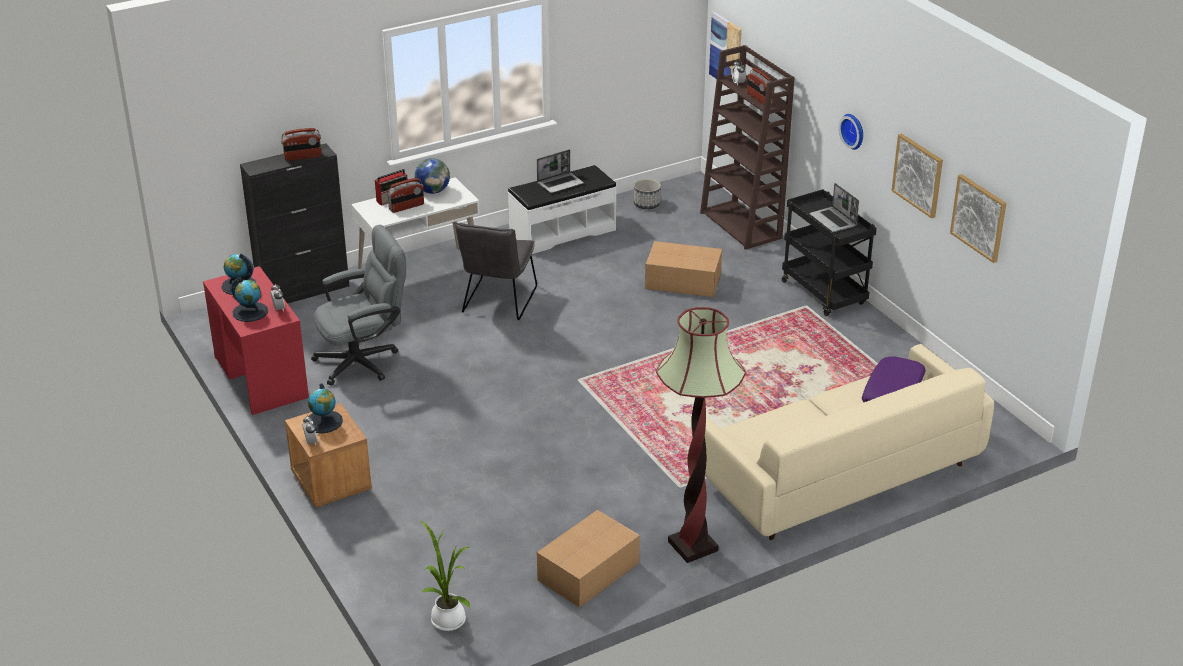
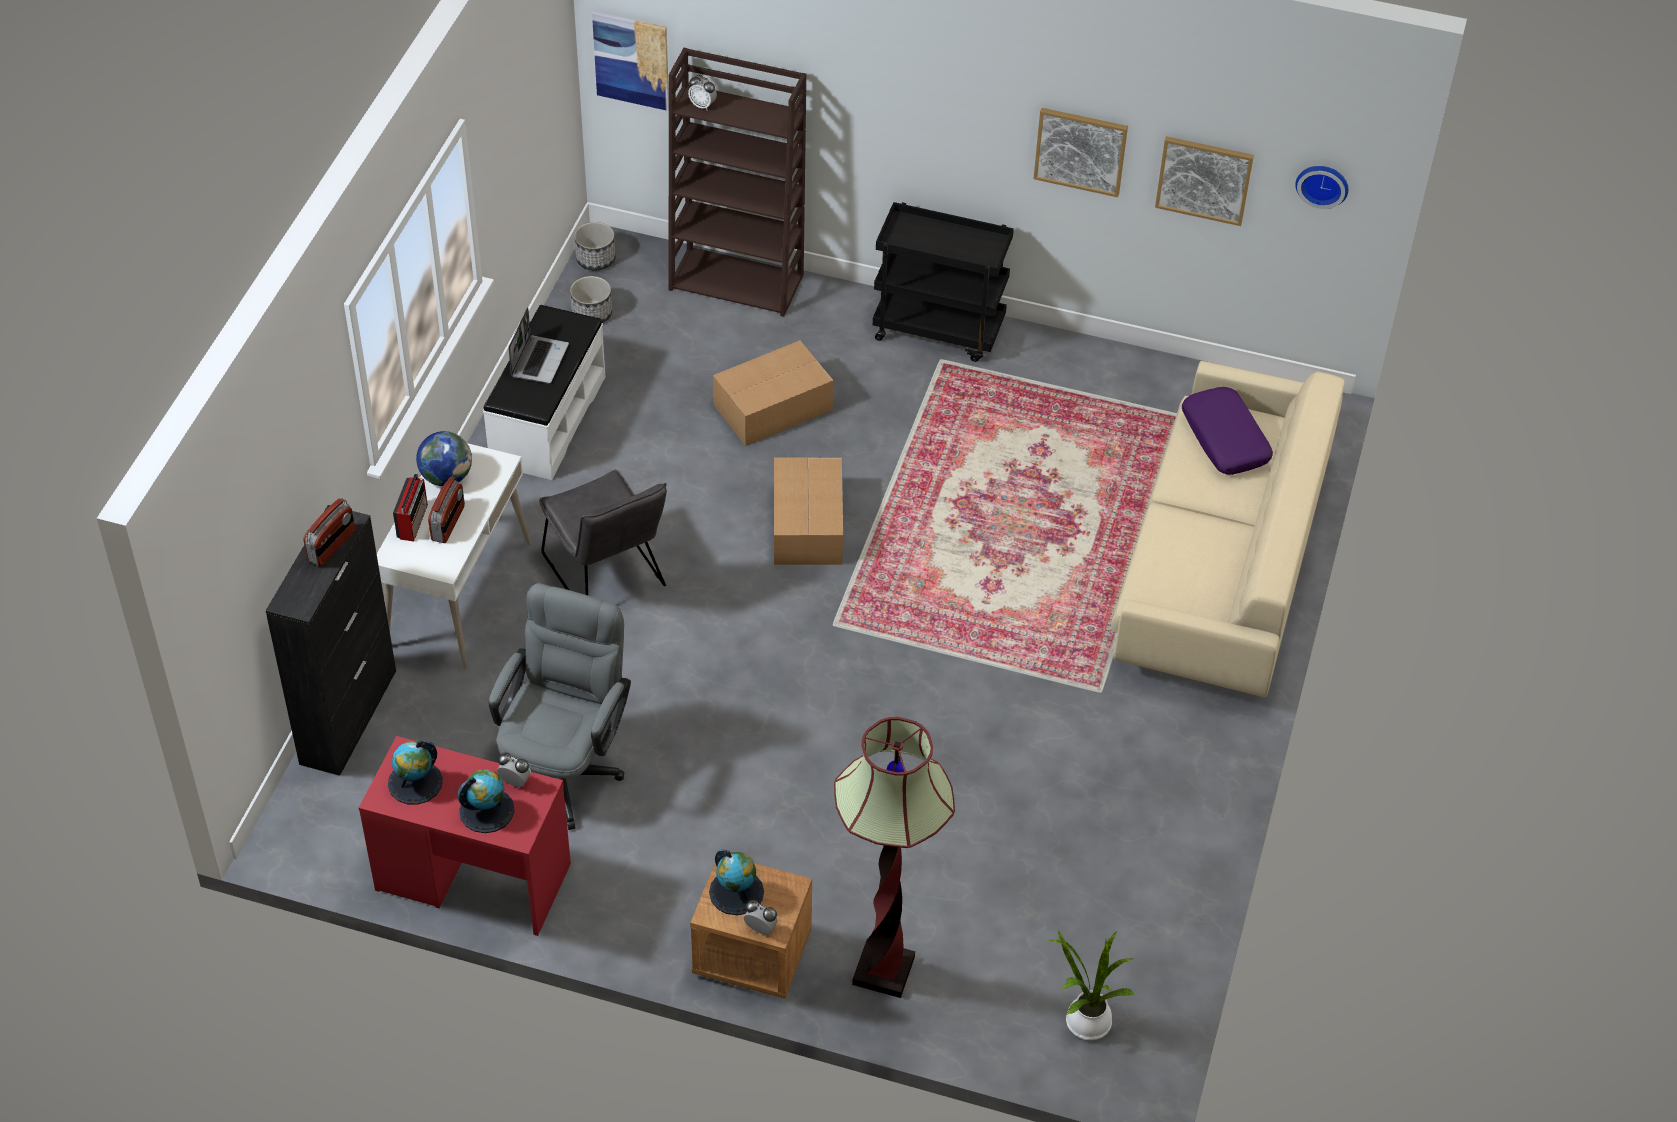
camera: 45 degrees left, 15 degrees up
(587, 572) = (1141, 861): cardboard box -> cardboard box (806, 526)
(681, 185) = (595, 259): none -> planter
(692, 546) = (1196, 755): floor lamp -> floor lamp (883, 971)
(759, 98) = (758, 118): radio -> none
(833, 221) = (950, 242): laptop -> none
(854, 130) = (941, 119): wall clock -> wall clock (1322, 184)

